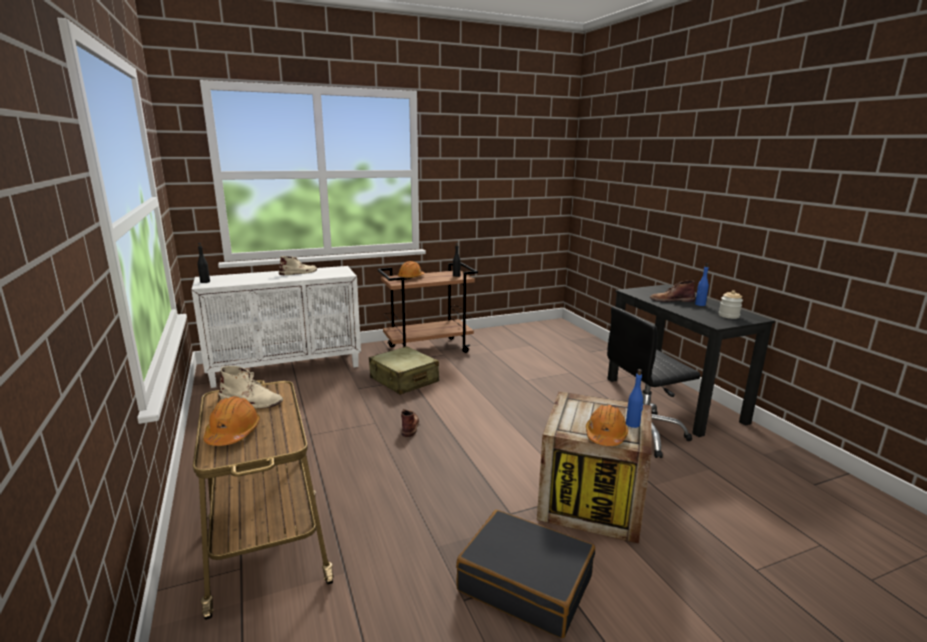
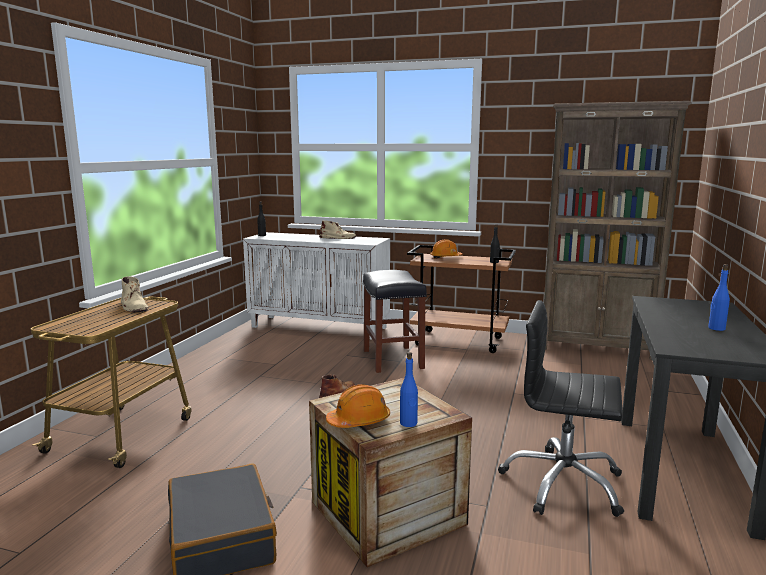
camera: 40 degrees right, 5 degrees down
(233, 433) = (85, 319): orange hard hat -> none
(404, 380) = (393, 359): beige suitcase -> black stool
(522, 330) = (597, 347): none -> brown bookcase
(671, 300) = (683, 317): brown boot -> none
(728, 316) = (725, 346): jar -> none

